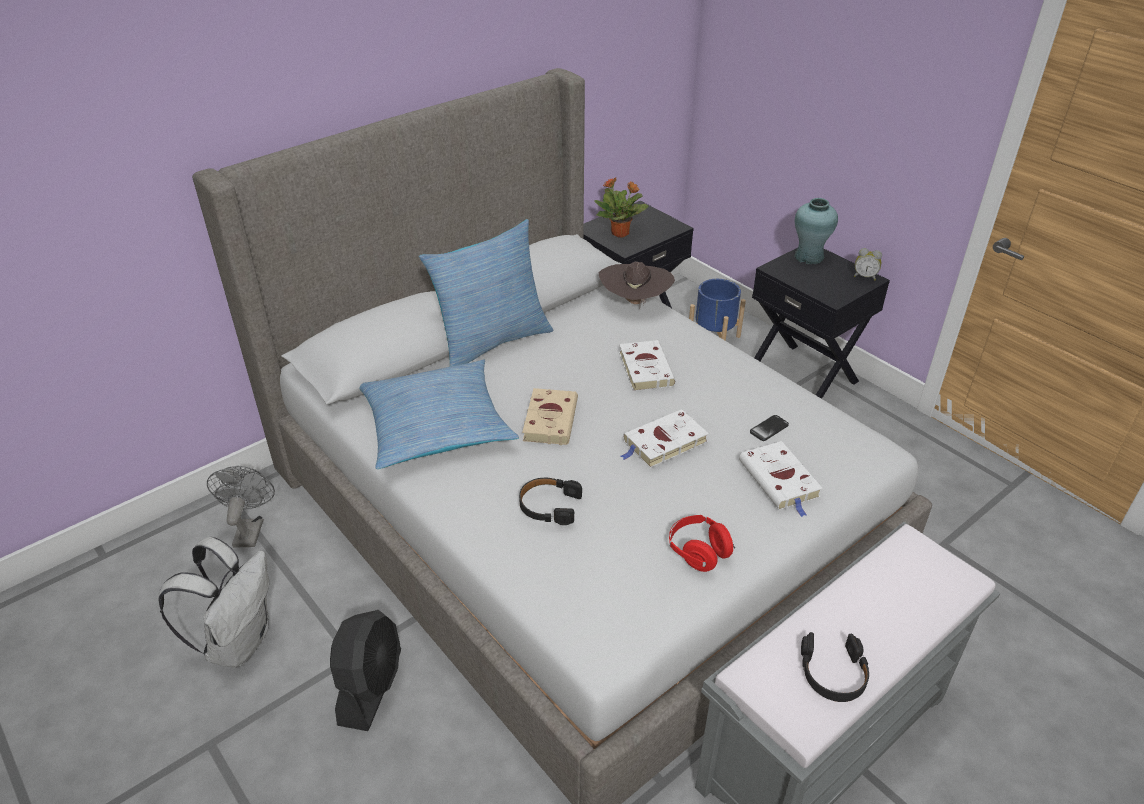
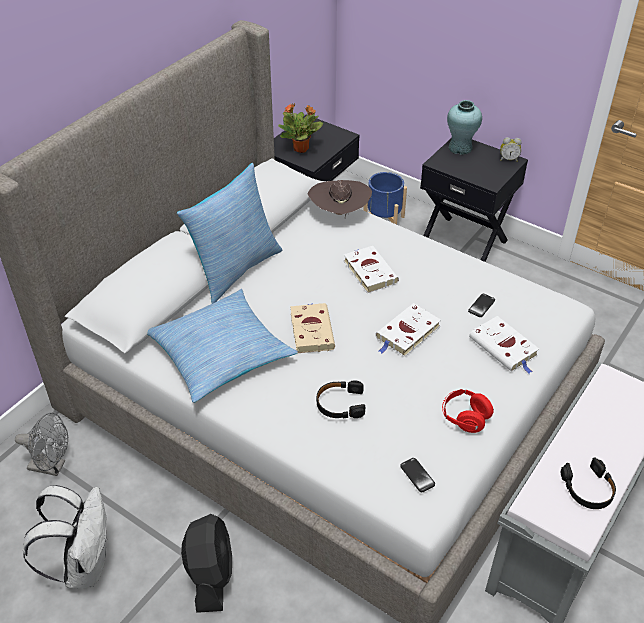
camera: 15 degrees left, 5 degrees up
(249, 529) = (52, 466): grey fan -> grey fan turned 120 degrees clockwise
(610, 607) = (417, 475): none -> phone

